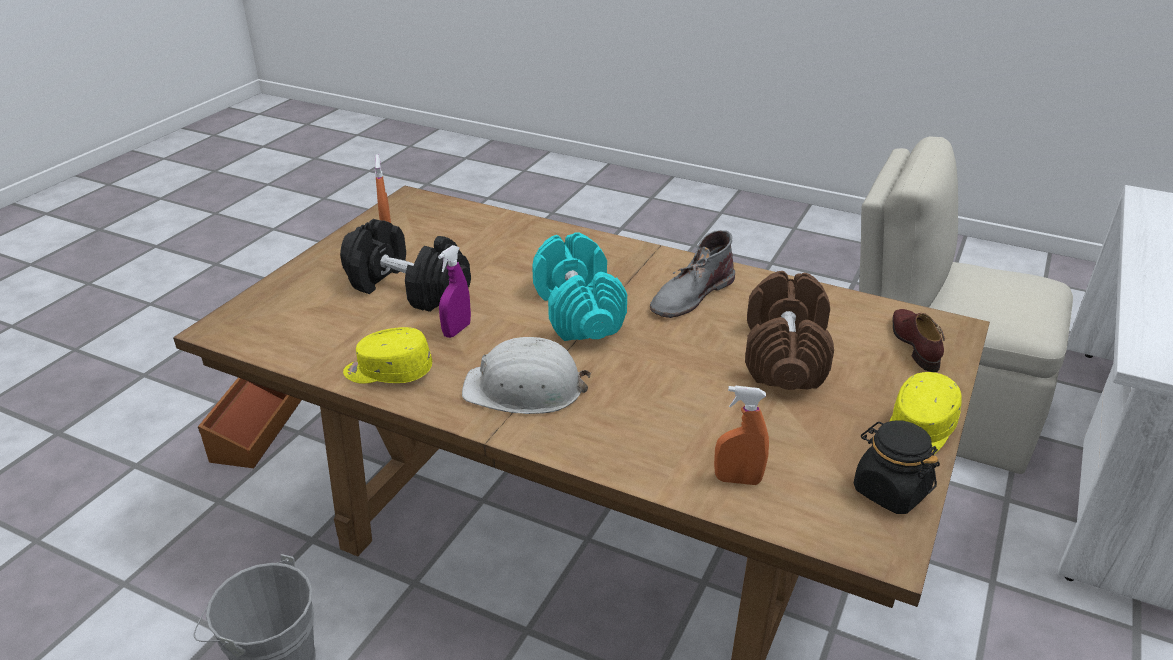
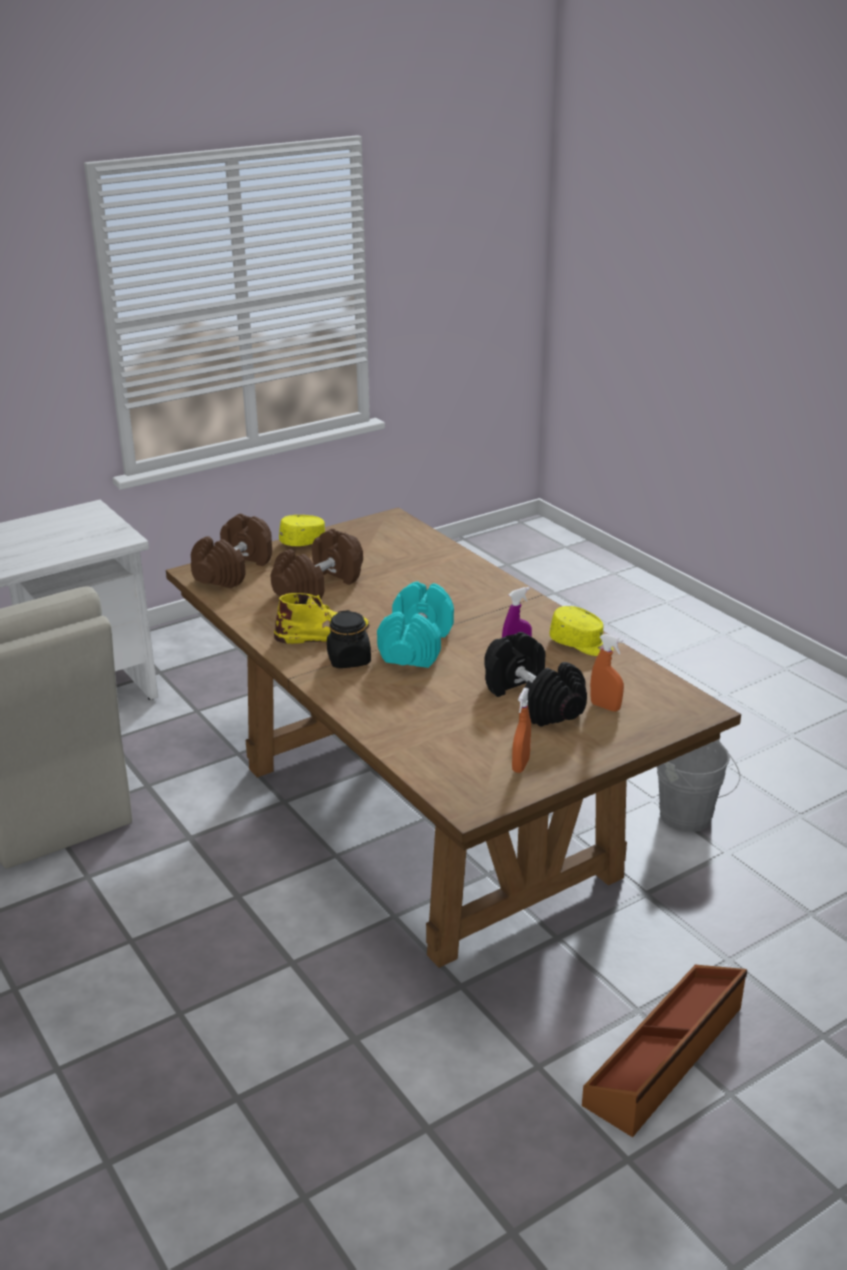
camera: 150 degrees left, 5 degrees down
(525, 389) = (498, 611): white hard hat -> none
(691, 295) = (323, 634): grey boot -> yellow boot
(738, 480) = (425, 549): orange spray bottle -> orange spray bottle (605, 707)
(890, 491) = (359, 529): black jar -> black jar (349, 660)
(915, 344) = (234, 571): brown shoe -> brown dumbbell

